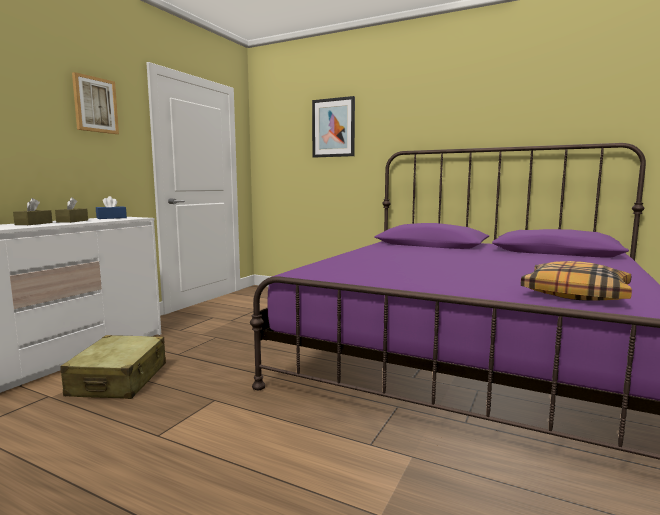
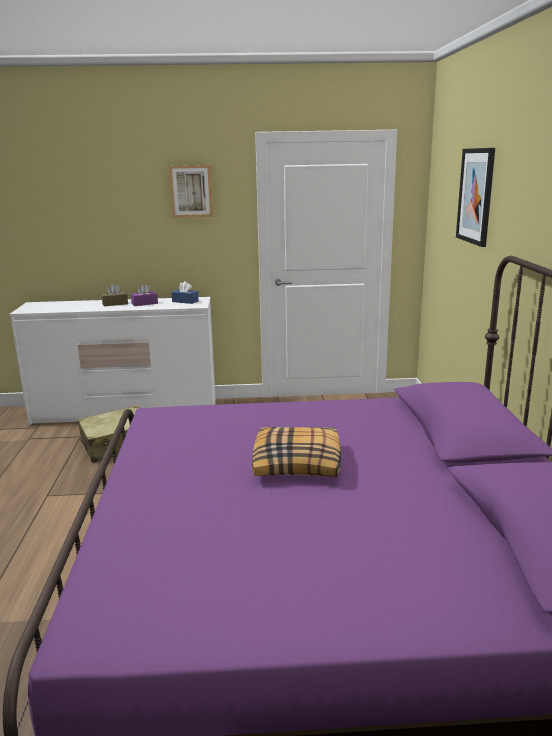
camera: 60 degrees right, 10 degrees up
(72, 221) = (144, 303): brown tissue box -> purple tissue box
(575, 293) = (146, 574): pillow -> pillow (298, 463)

